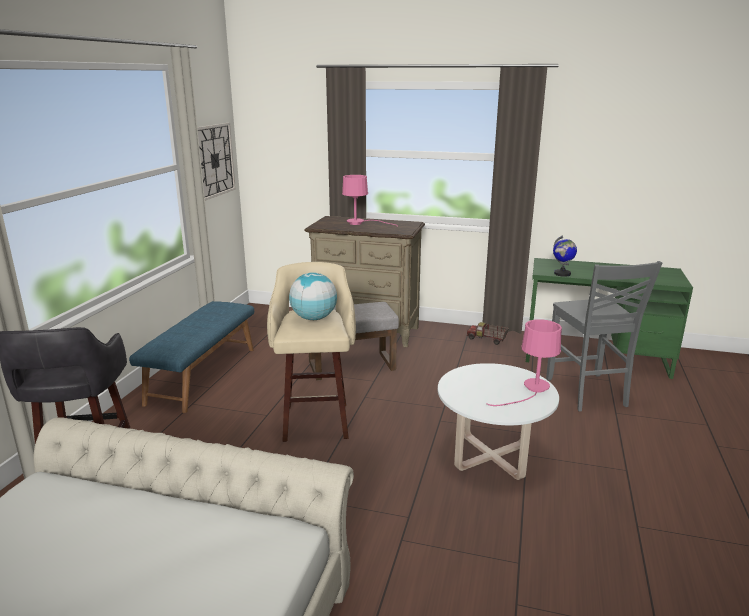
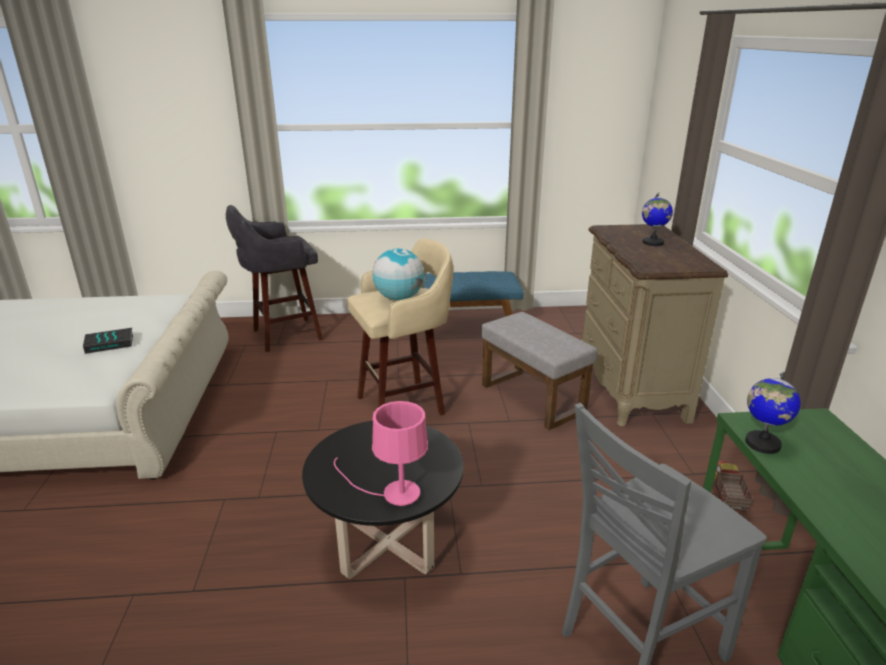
camera: 70 degrees right, 5 degrees up
(152, 534) = (110, 343): none -> book
(213, 160) = (590, 127): wall clock -> none
(360, 223) = (652, 243): pink table lamp -> globe
(491, 456) = (387, 543): white coffee table -> black coffee table

